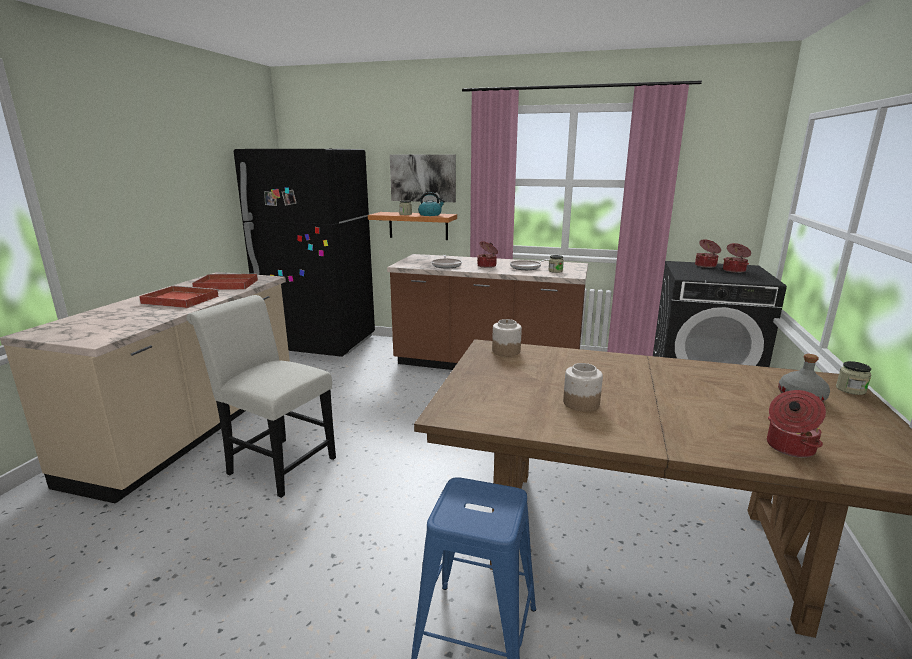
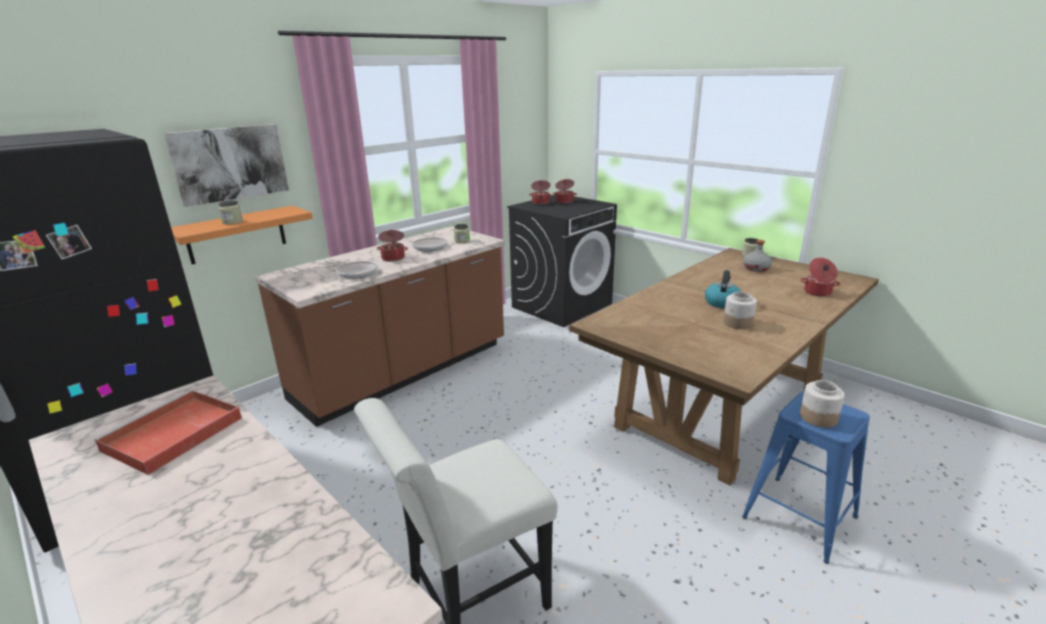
camera: 60 degrees left, 5 degrees up
(179, 300) = (206, 495): red tray -> none
(430, 215) = (270, 214): kettle -> kettle (722, 302)
(506, 351) = (613, 320): jar -> jar (817, 417)

